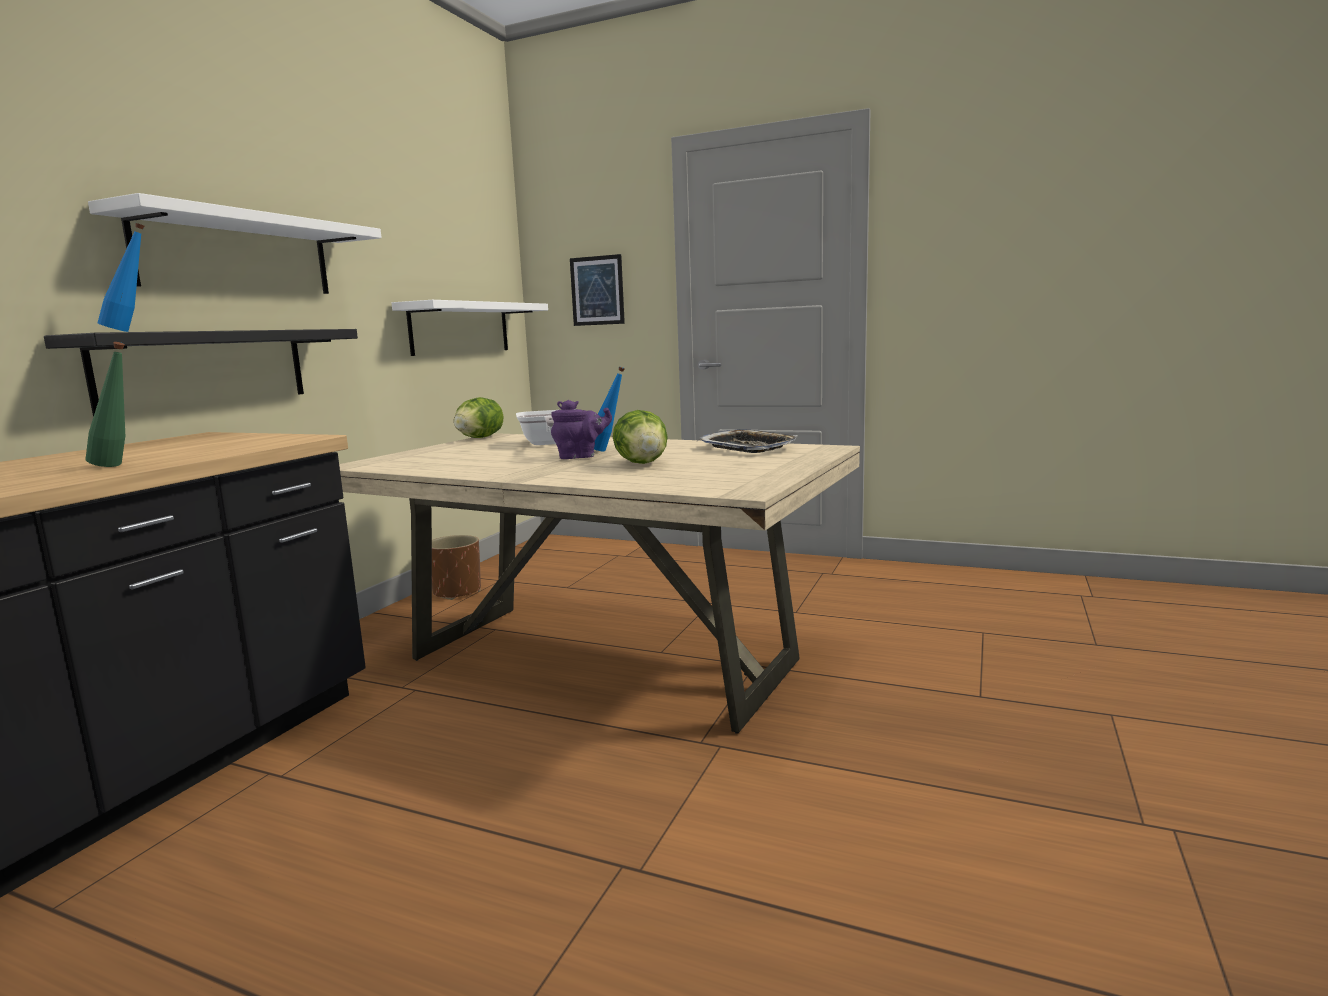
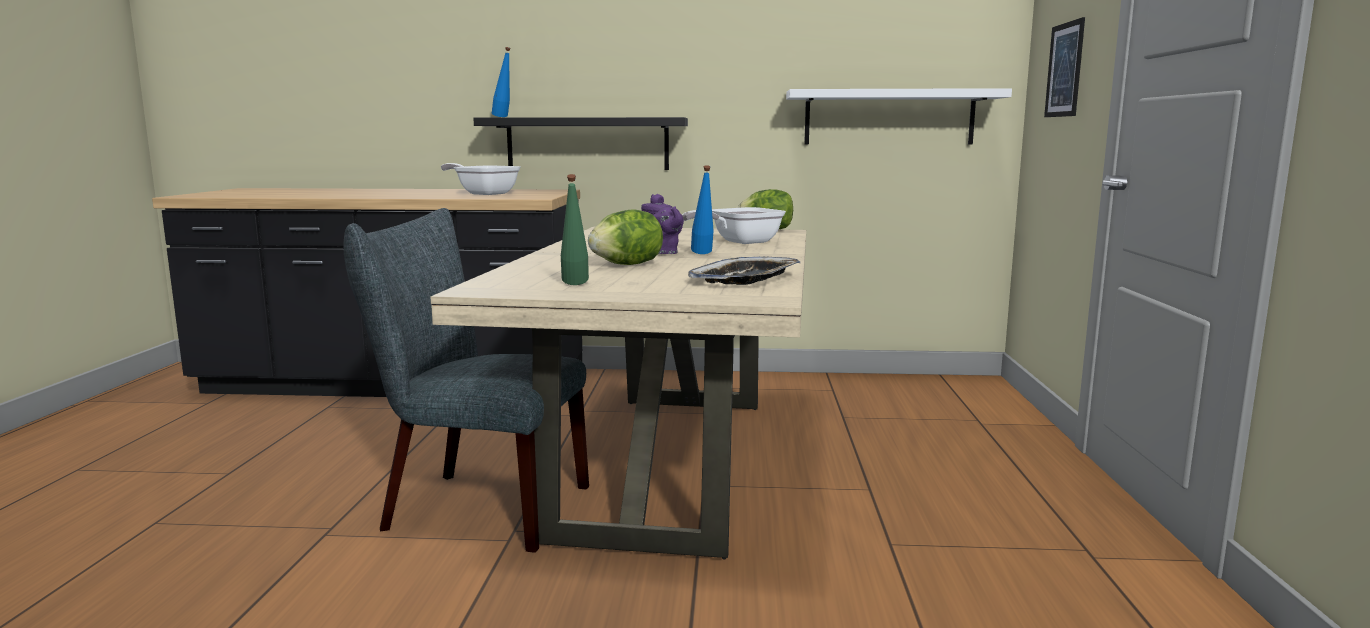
camera: 70 degrees right, 0 degrees up
(119, 466) = (418, 196): green bottle -> green bottle (575, 285)
(170, 450) = (484, 193): none -> frying pan
(237, 255) = (626, 59): white shelf -> none
(457, 592) = (785, 383): brown planter -> none
(630, 762) = (475, 507): none -> grey chair

